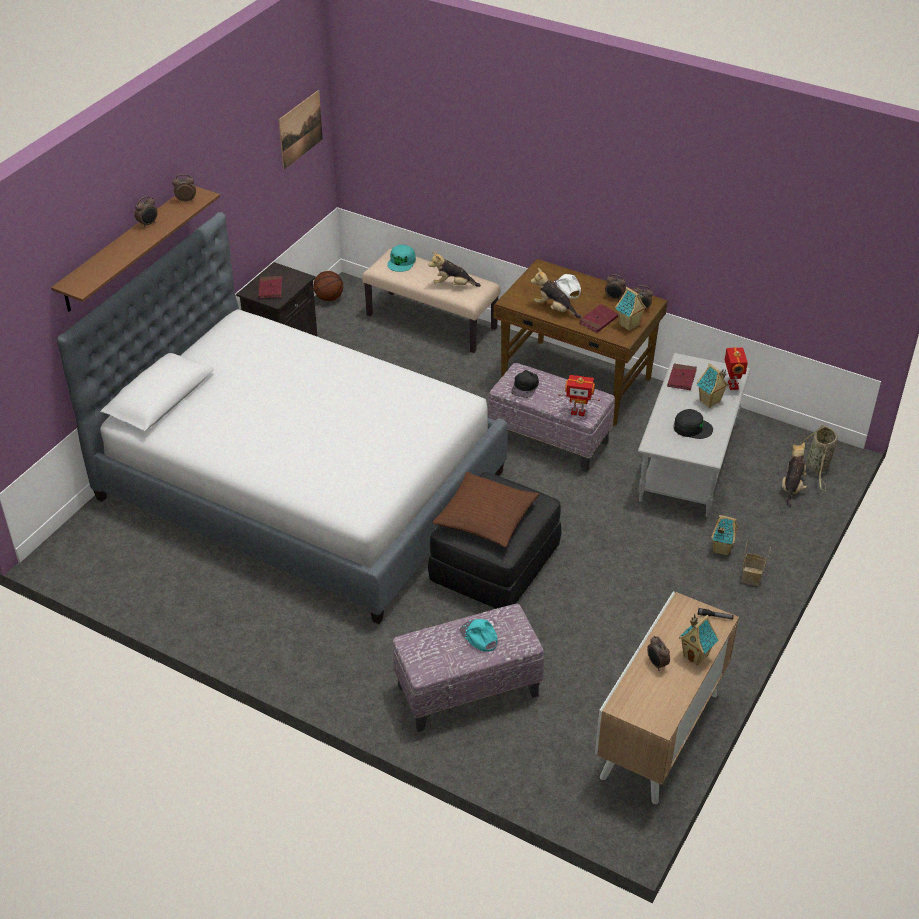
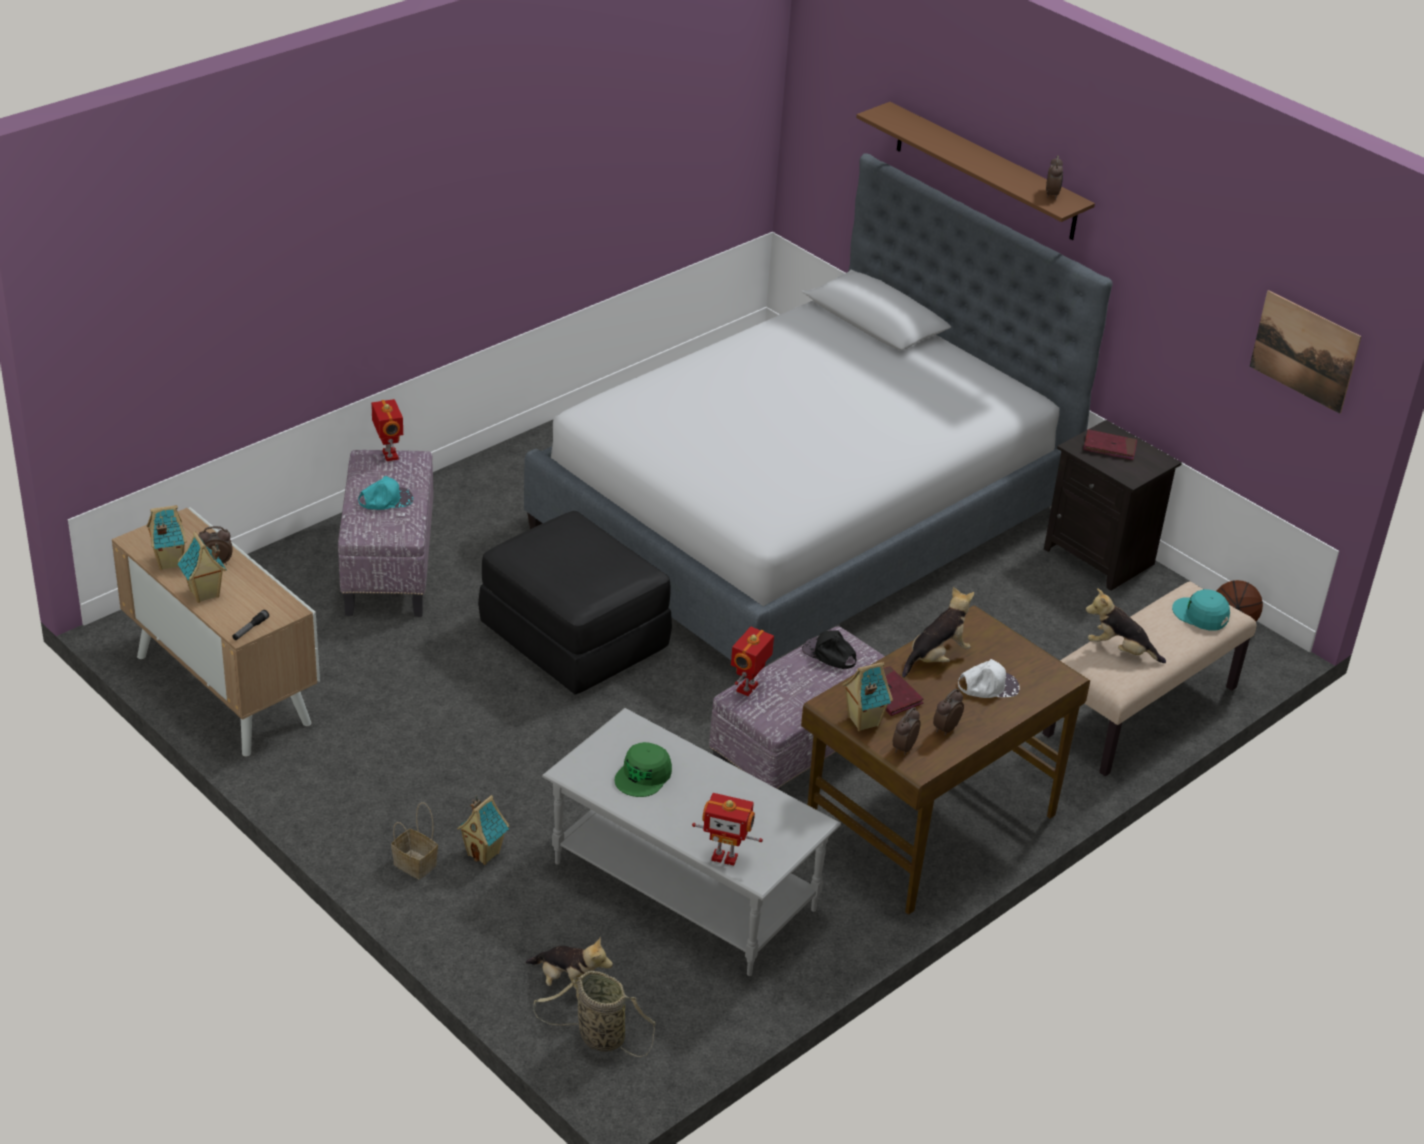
camera: 105 degrees right, 5 degrees down
(148, 224) = (1003, 166): alarm clock -> none
(417, 656) = (389, 455): none -> toy robot
(453, 285) = (1120, 650): plush toy -> plush toy turned 90 degrees counterclockwise
(485, 517) = (572, 548): brown pillow -> none
(681, 378) = (767, 805): red book -> none
(692, 428) = (643, 775): black cap -> green cap
(710, 402) = (695, 816): toy house -> toy house (168, 562)

